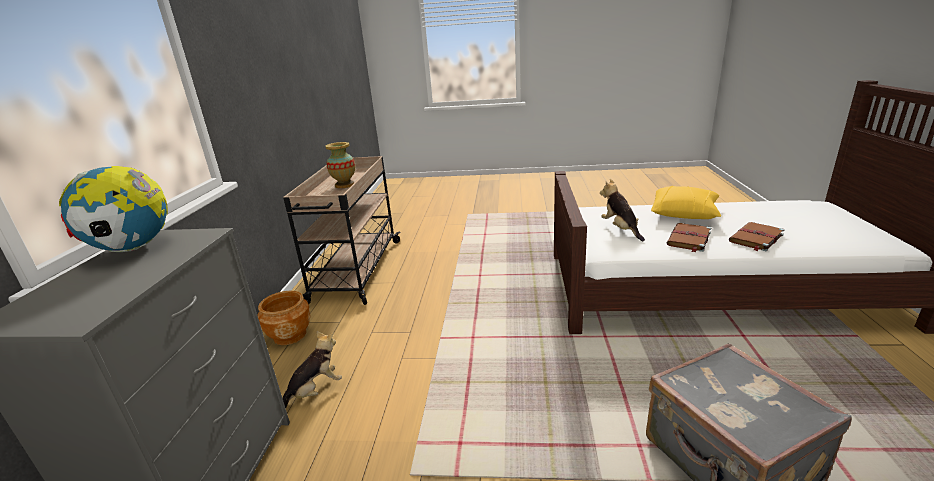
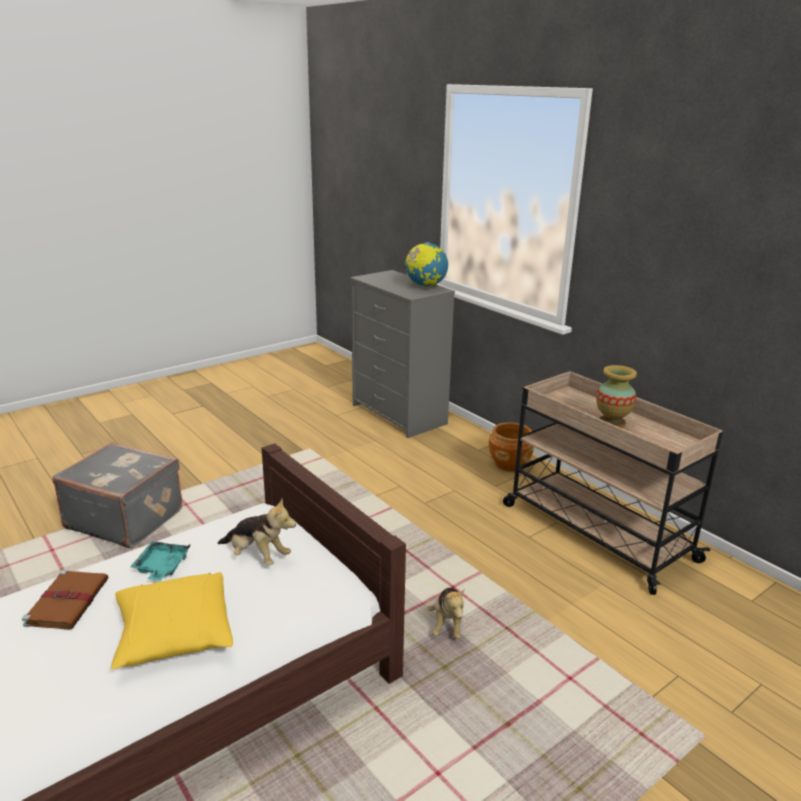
camera: 135 degrees right, 0 degrees up
(315, 391) = (421, 451): plush toy -> plush toy (447, 624)
(688, 239) = (161, 567): brown book -> turquoise tray

